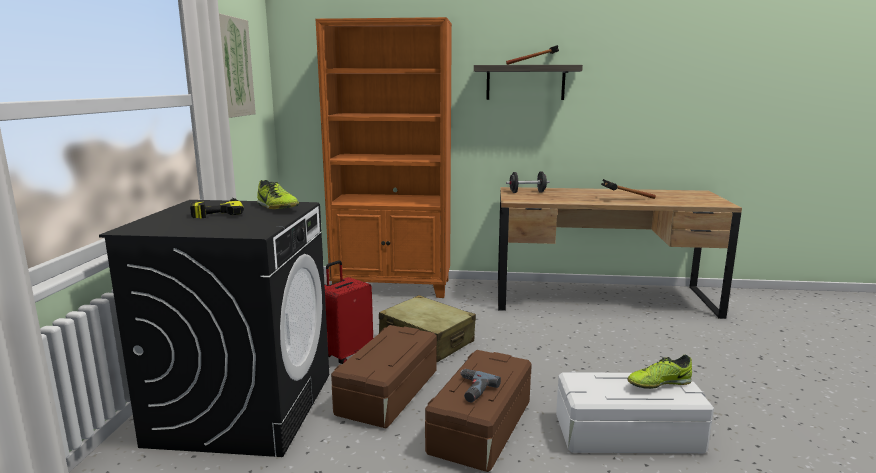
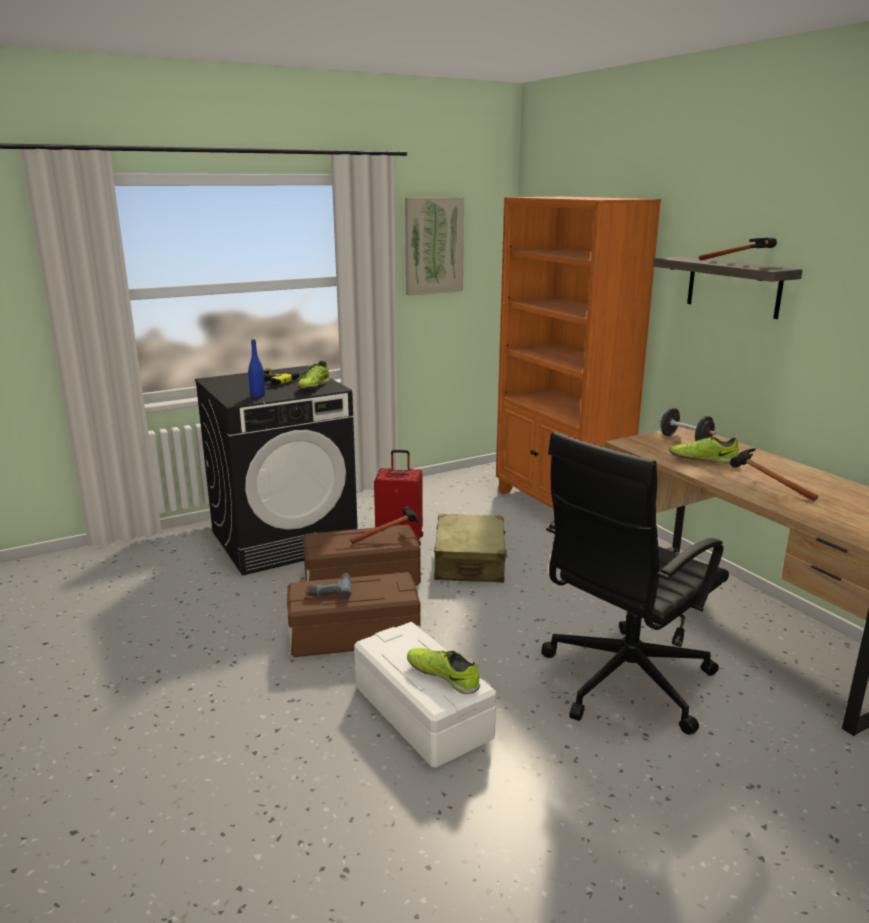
camera: 55 degrees right, 5 degrees up
(256, 225) = (258, 396): none -> blue bottle
(405, 335) = (393, 536): none -> hammer
(565, 197) = (702, 459): none -> shoe
(638, 351) = (623, 682): none -> black office chair

